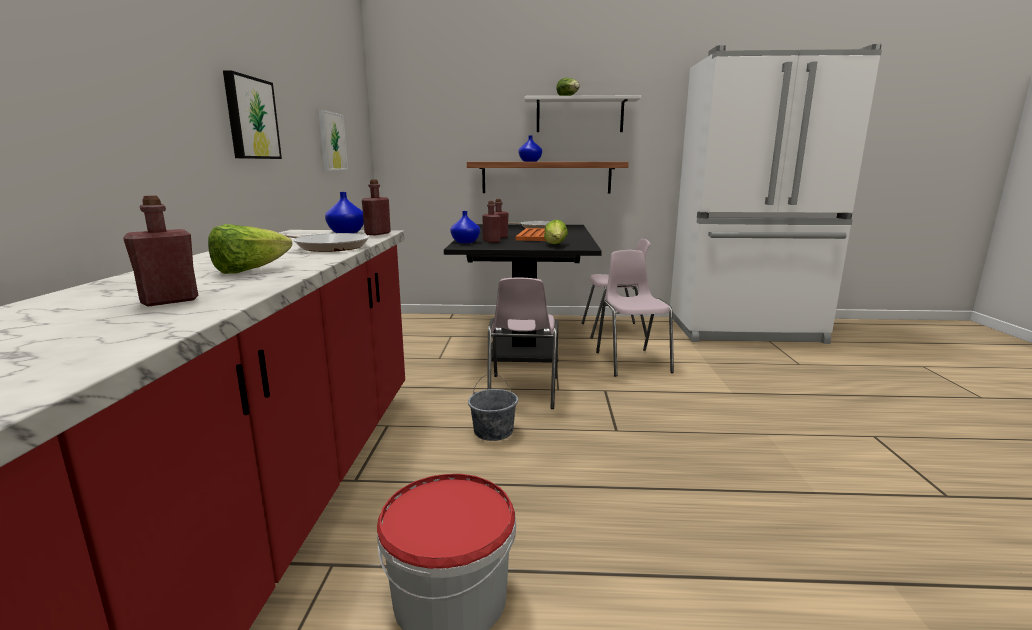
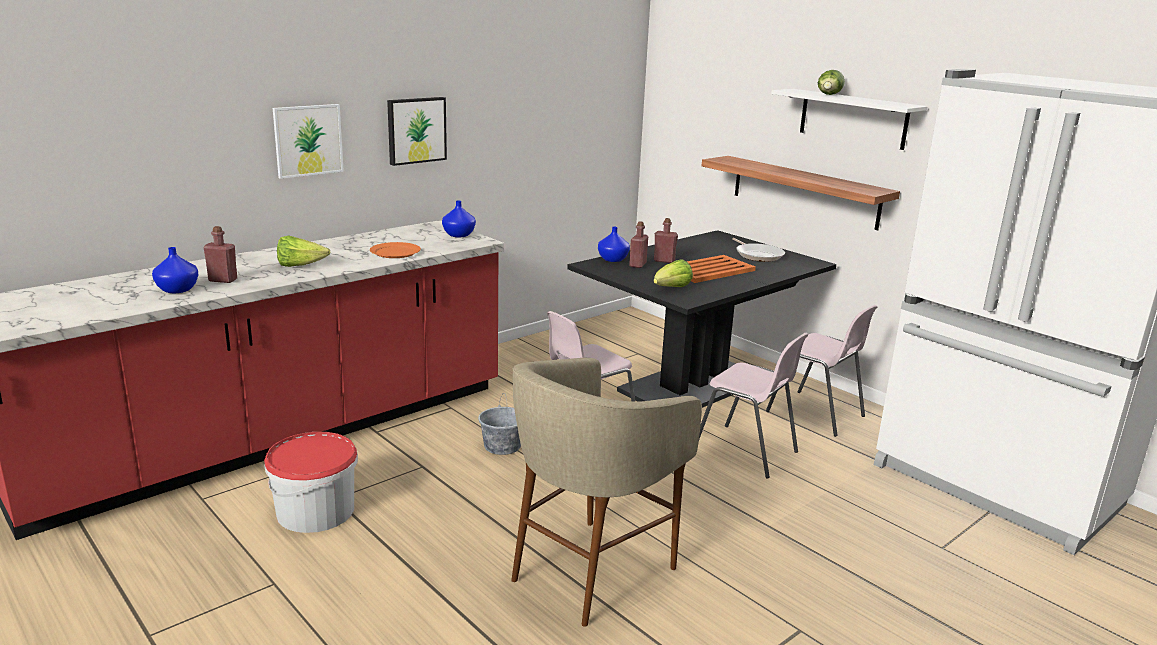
camera: 45 degrees right, 5 degrees up
(329, 247) = (395, 252): frying pan -> orange plate
(332, 141) = (548, 129): picture -> picture (308, 140)
(377, 233) = (470, 243): red bottle -> none
(530, 161) = (781, 169): blue vase -> blue vase (178, 289)
(632, 362) = (746, 452): pink chair -> pink chair turned 90 degrees clockwise
(742, 478) = (590, 572): none -> beige stool

